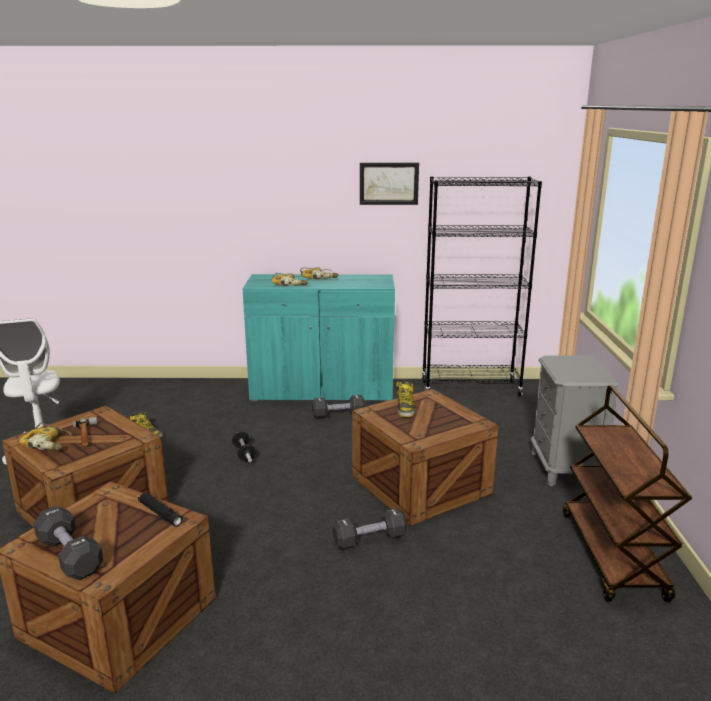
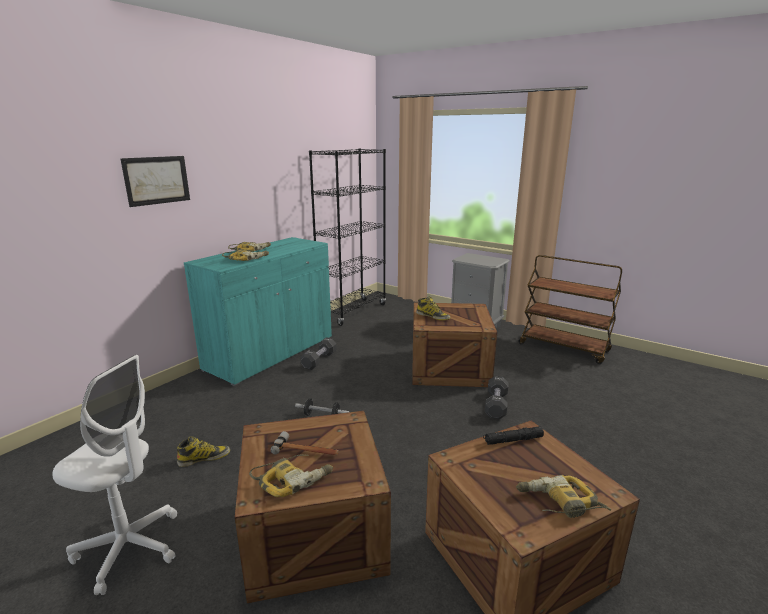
camera: 55 degrees left, 0 degrees up
(70, 556) = (559, 503): black dumbbell -> power drill
(389, 183) = (280, 158): picture -> picture (157, 180)

